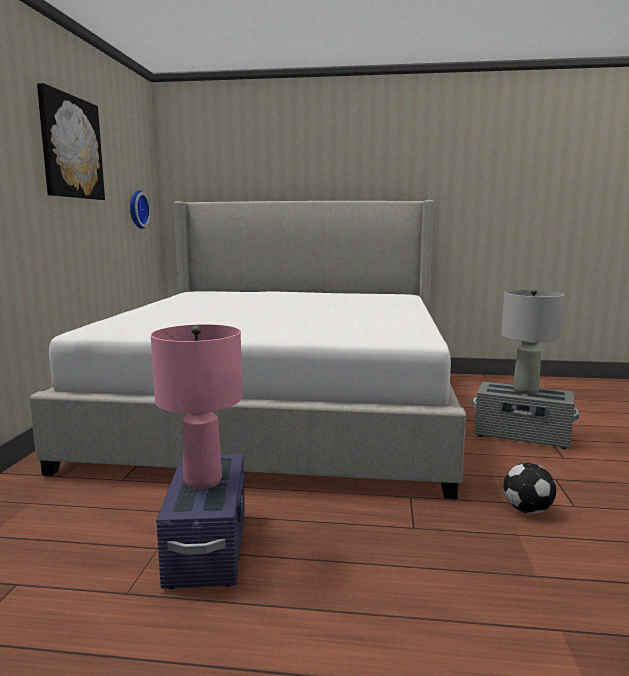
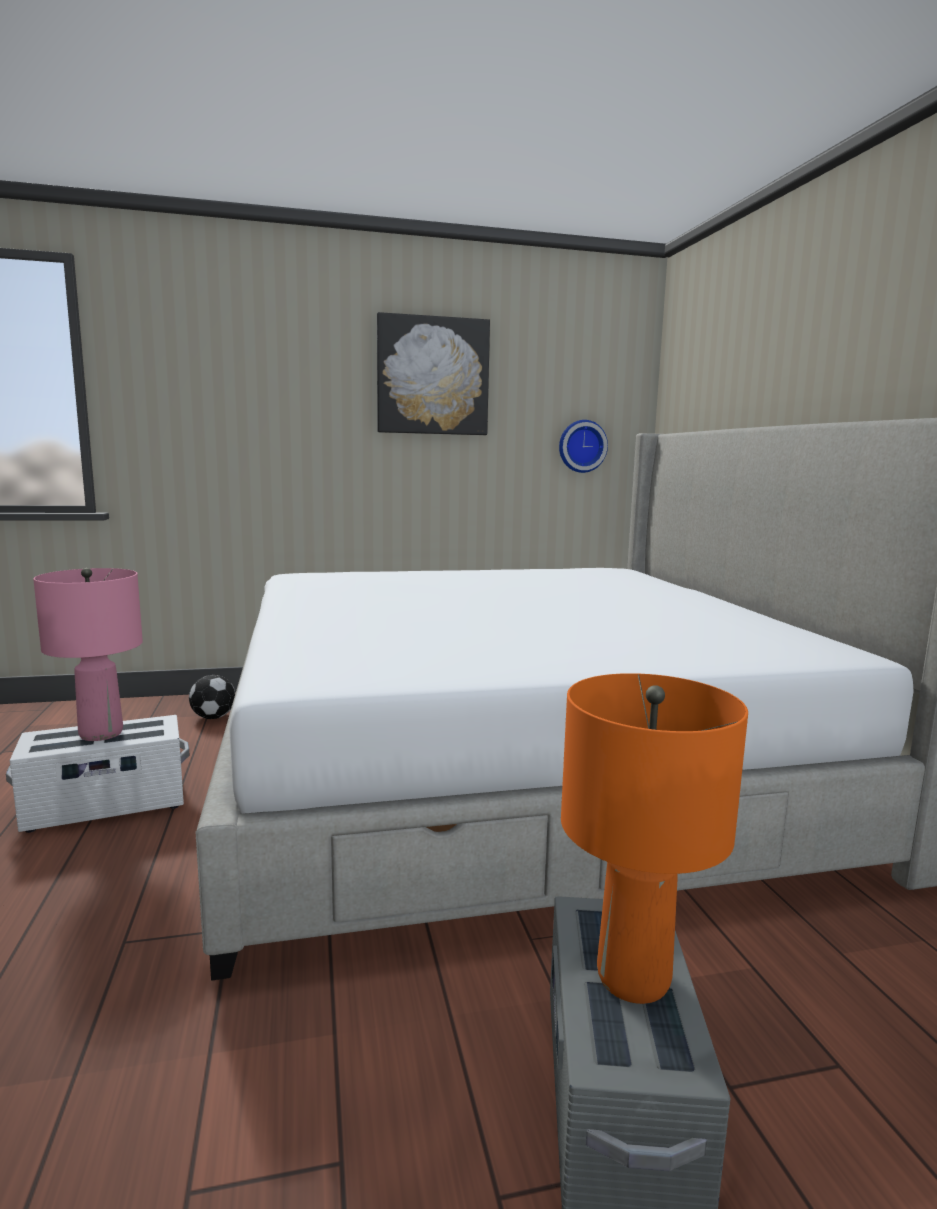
camera: 70 degrees right, 0 degrees up
(208, 547) = (107, 806): purple storage box -> white storage box
(525, 390) = (634, 978): grey table lamp -> orange table lamp
(528, 510) = (171, 1094): football -> football (213, 717)

